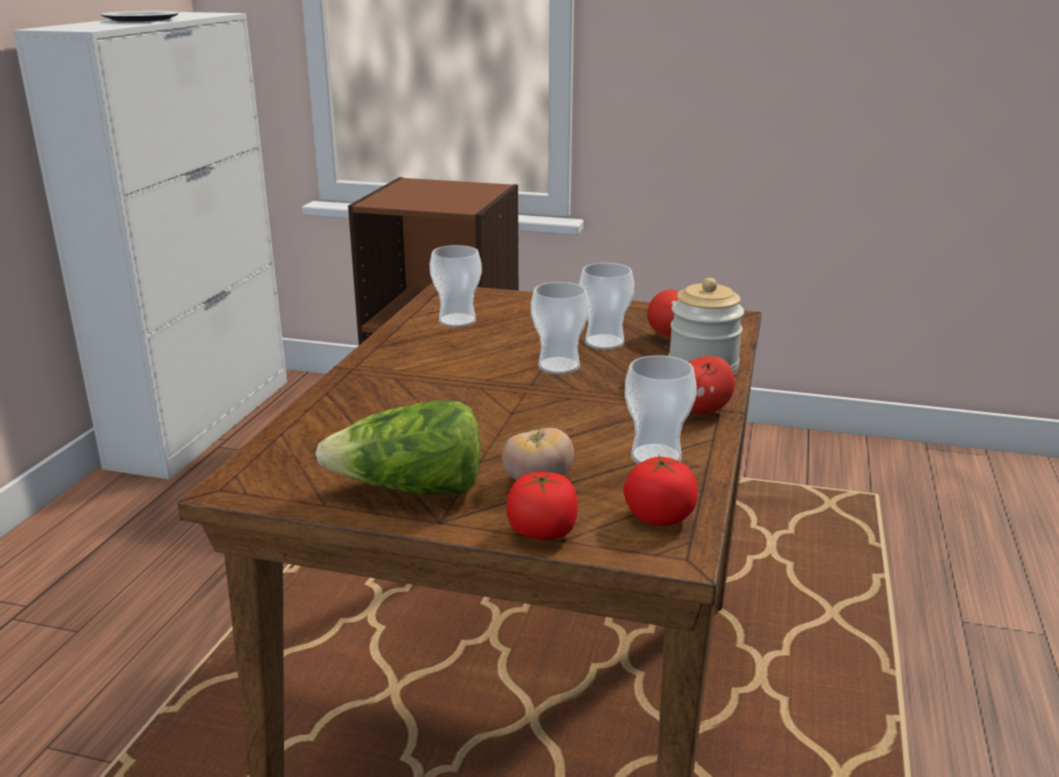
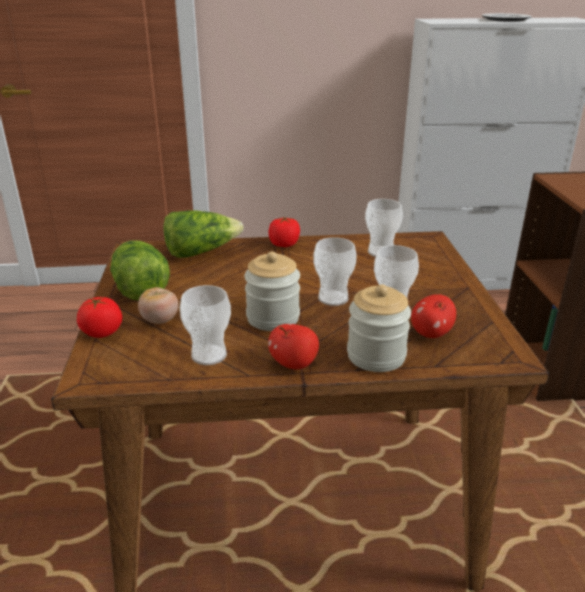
camera: 70 degrees right, 5 degrees up
(325, 428) = (201, 252): none -> lettuce
(584, 406) = (273, 318): none -> jar
(659, 516) = (127, 367): tomato -> tomato (284, 244)

